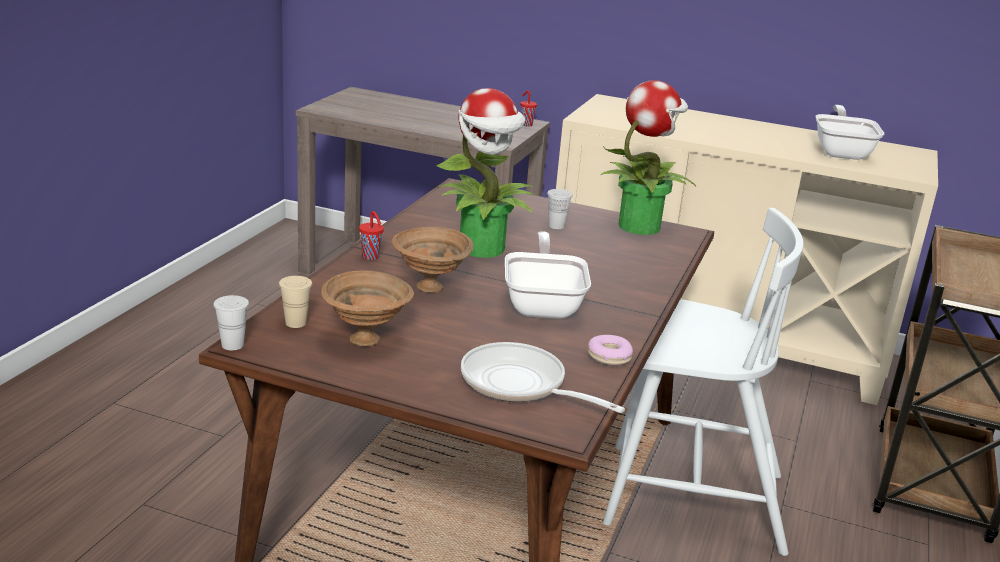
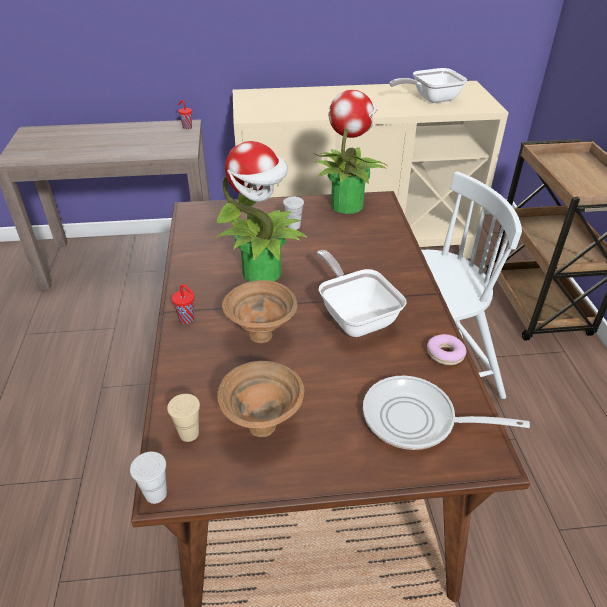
camera: 25 degrees left, 15 degrees up
(842, 152) = (430, 99): frying pan -> frying pan turned 90 degrees counterclockwise

